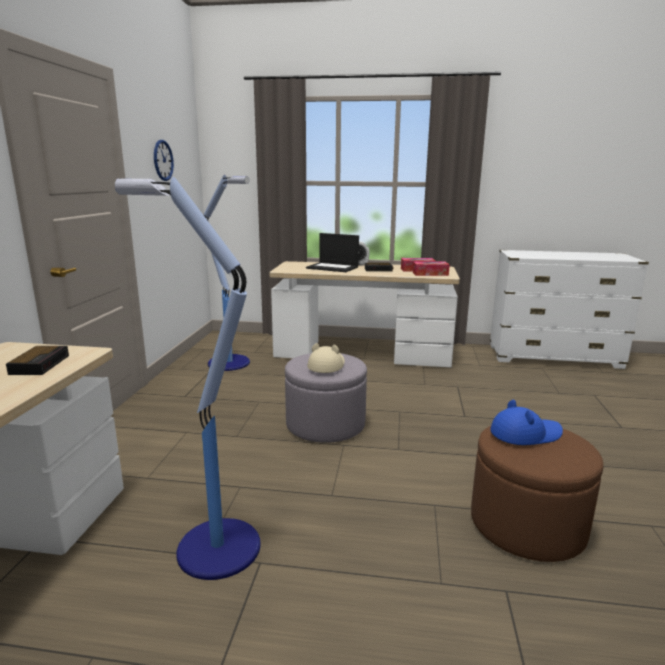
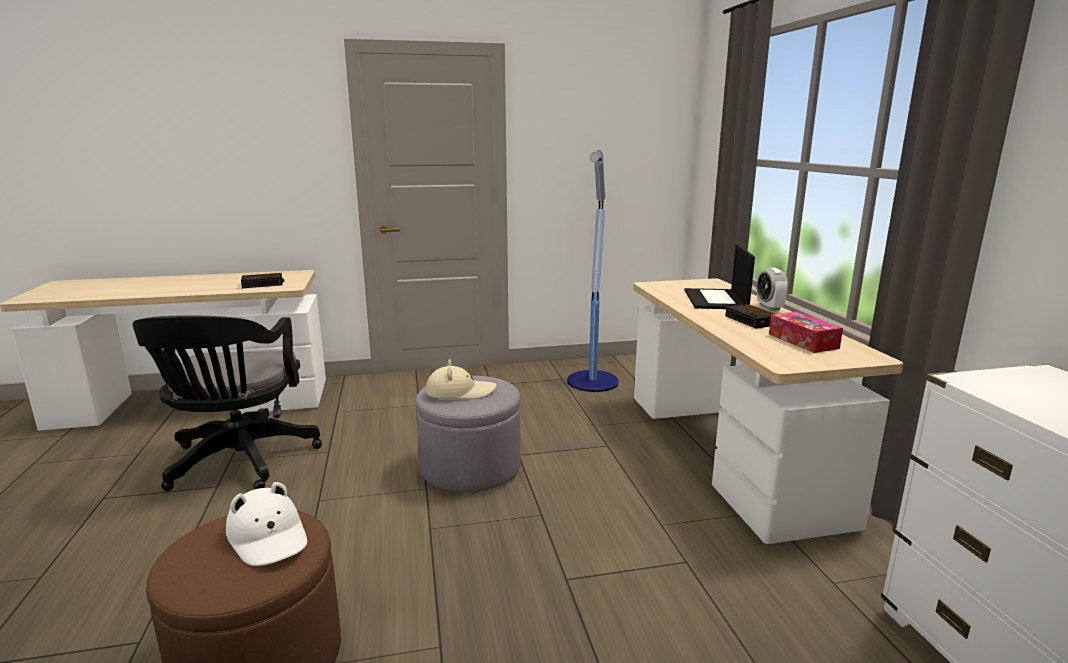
camera: 70 degrees right, 0 degrees up
(163, 160) = (591, 132): wall clock -> none
(215, 547) = (239, 463): floor lamp -> black office chair
(430, 274) = (782, 351): tissue box -> none
(525, 434) = (268, 536): blue hat -> white hat

